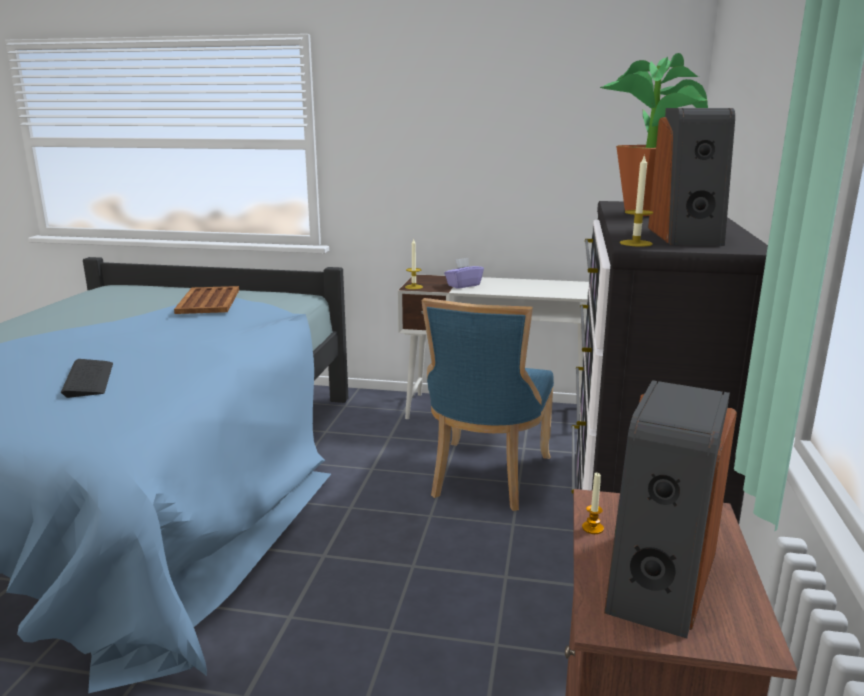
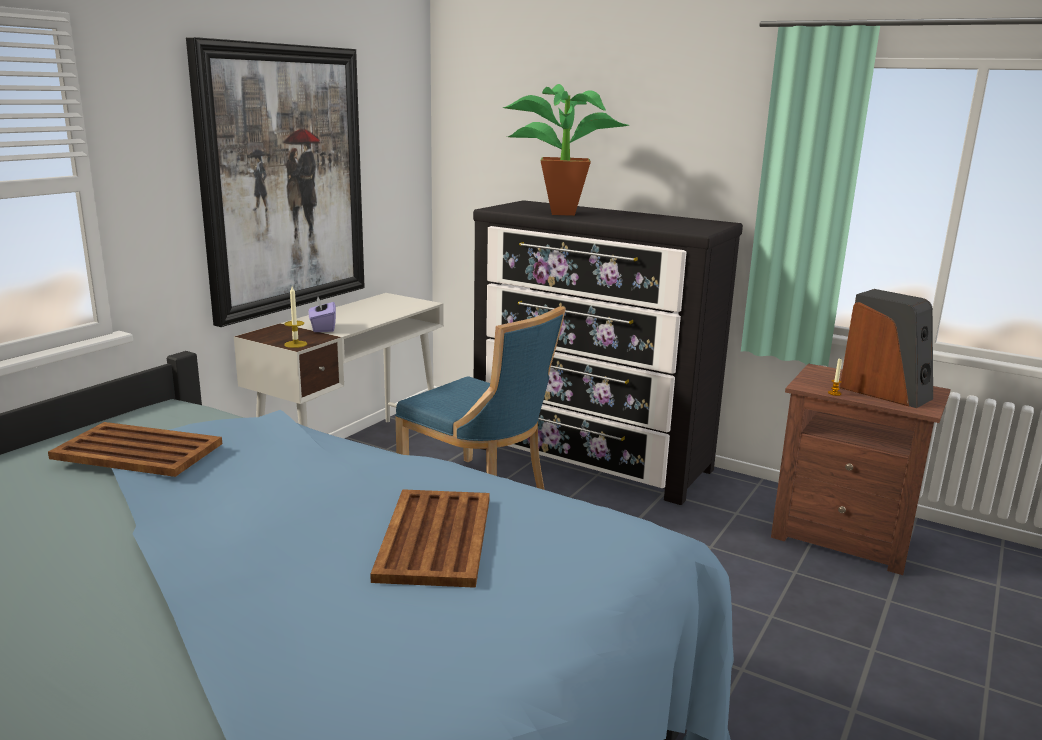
camera: 70 degrees left, 0 degrees up
(89, 379) = (434, 539): keyboard -> brown tray
(479, 158) = (284, 180): none -> picture
(636, 243) = (689, 231): candle -> none
(686, 236) = (669, 222): speaker -> none

